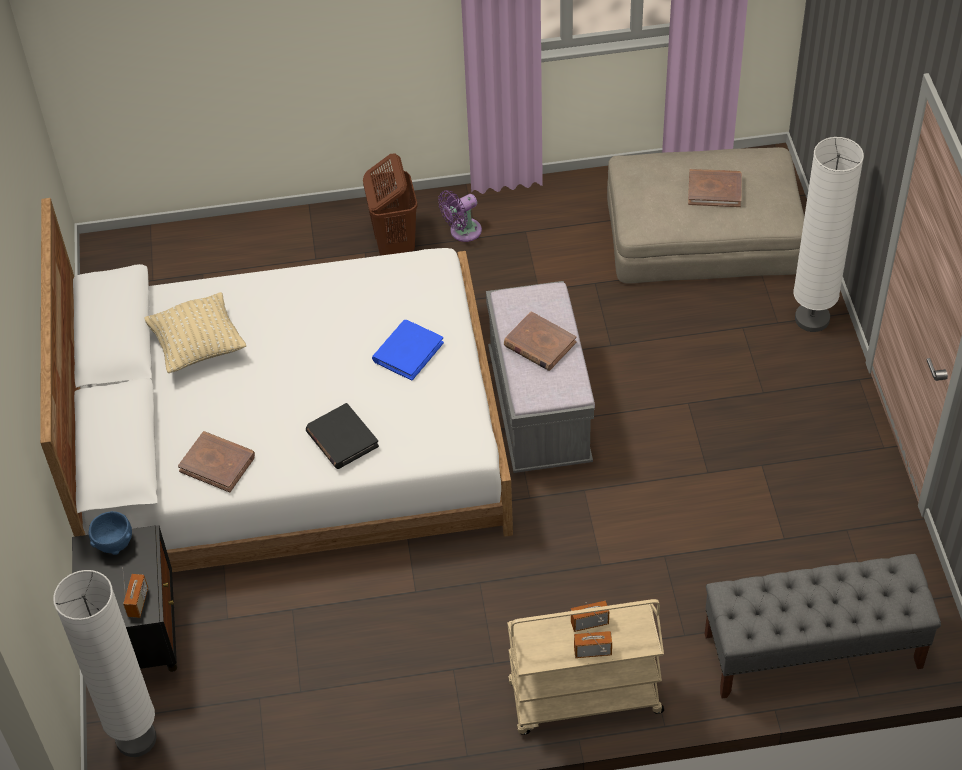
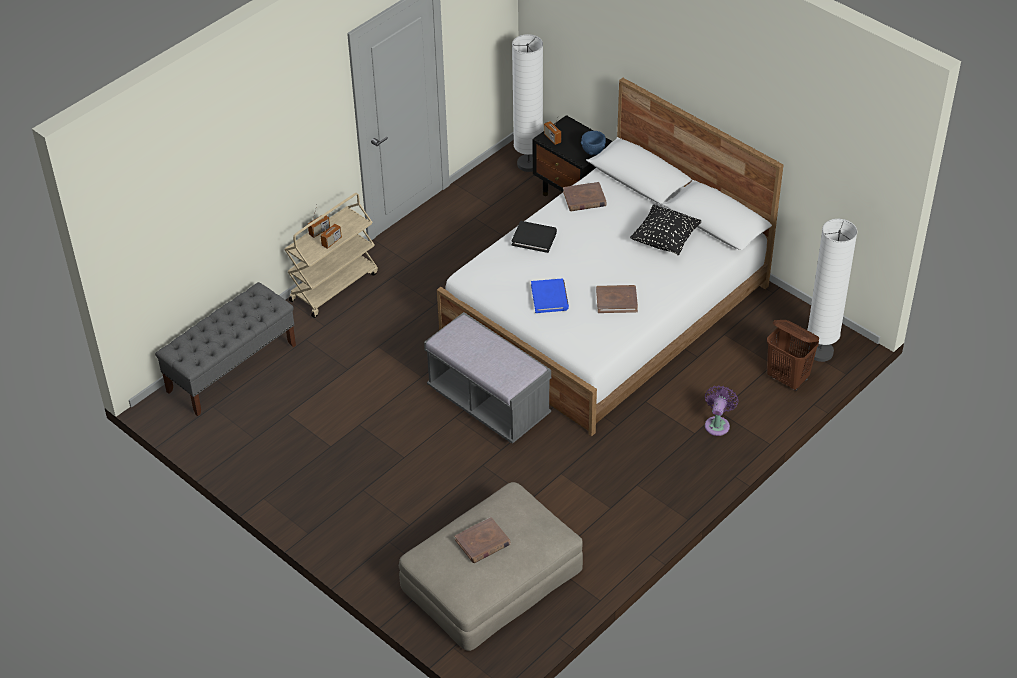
camera: 140 degrees right, 5 degrees down
(198, 347) = (665, 241): beige pillow -> black pillow
(394, 242) = (684, 450): brown laundry basket -> brown laundry basket (788, 379)
(462, 232) = (650, 483): purple fan -> purple fan (717, 424)
(539, 344) = (485, 352): brown book -> brown book (616, 300)
(812, 319) = (368, 557): white floor lamp -> white floor lamp (820, 352)

